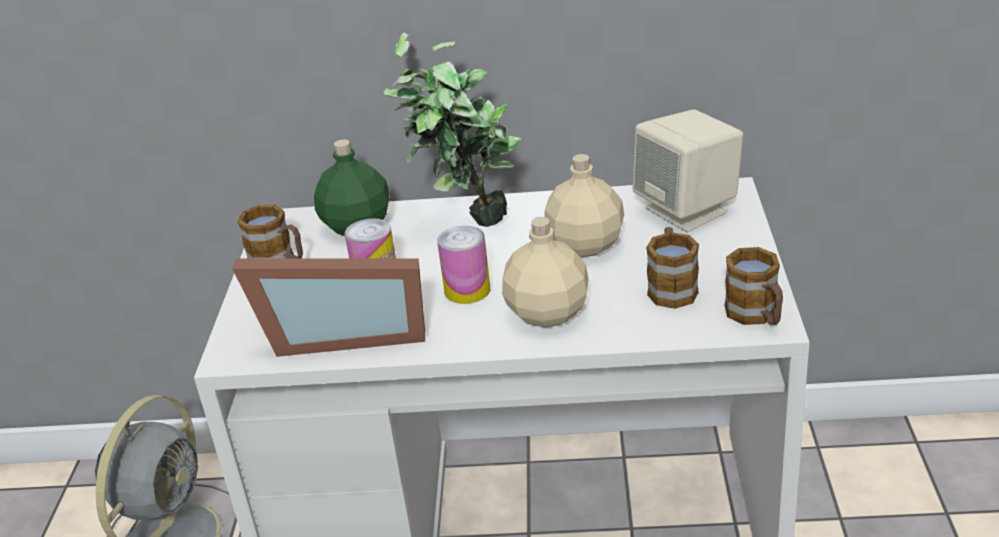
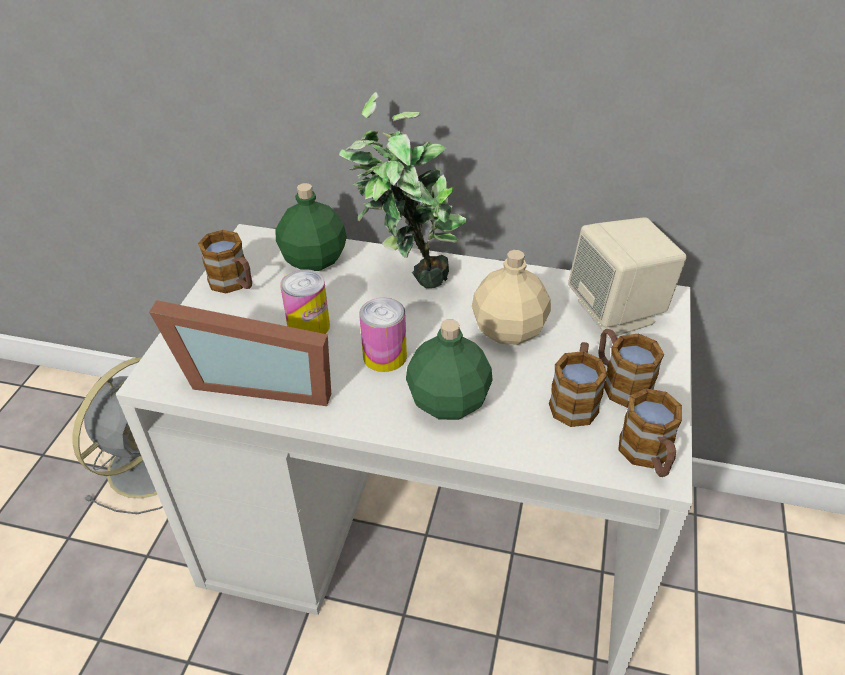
camera: 10 degrees right, 10 degrees up
(546, 313) = (447, 402): beige bottle -> green bottle
(710, 265) = (620, 383): none -> mug

